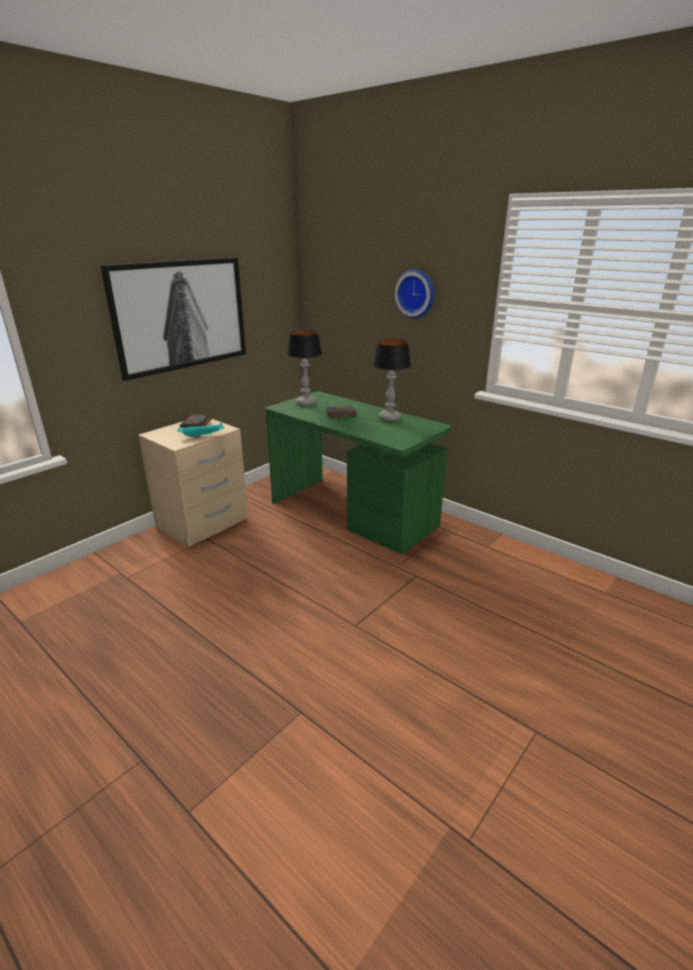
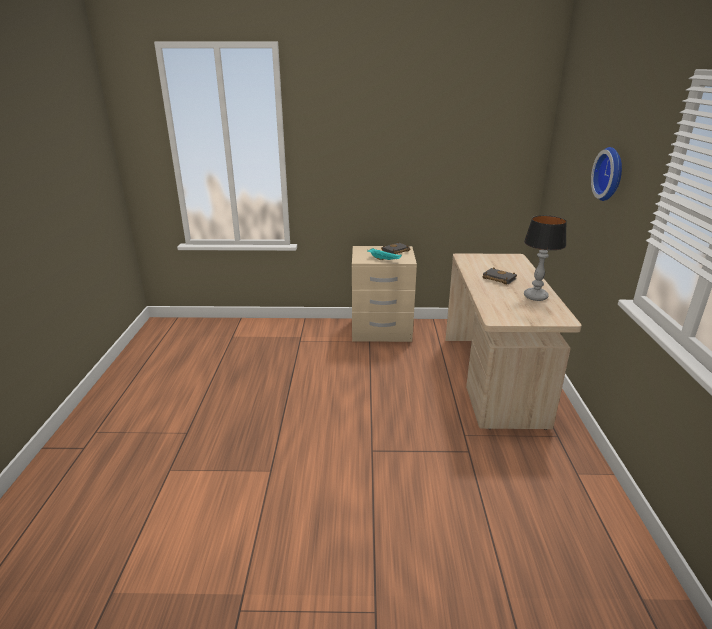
camera: 50 degrees right, 0 degrees up
(181, 315) = (410, 161): picture -> none
(305, 403) = (490, 260): table lamp -> none
(353, 514) = (494, 379): green desk -> beige desk

